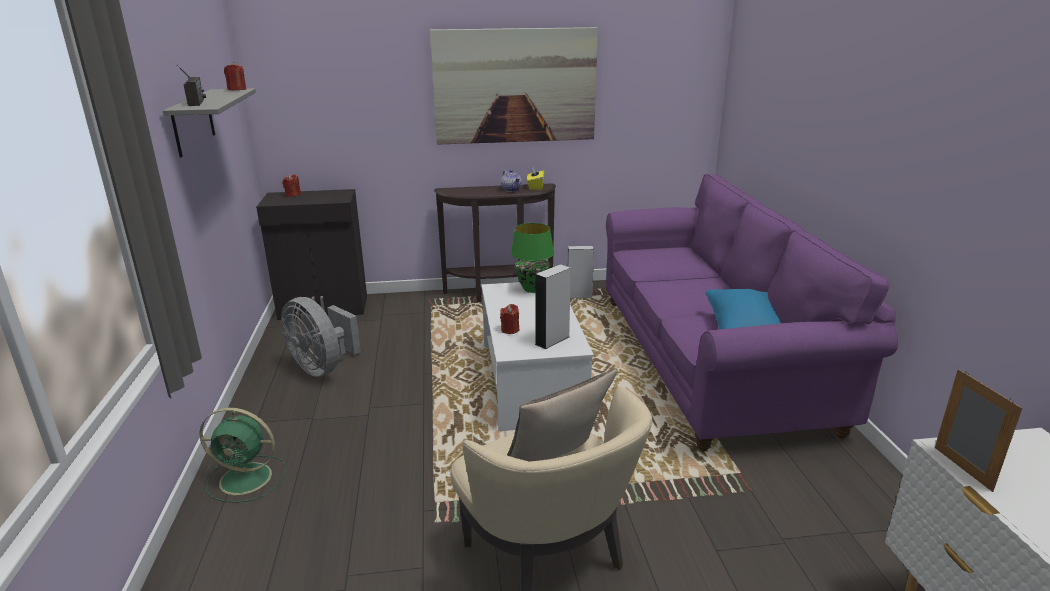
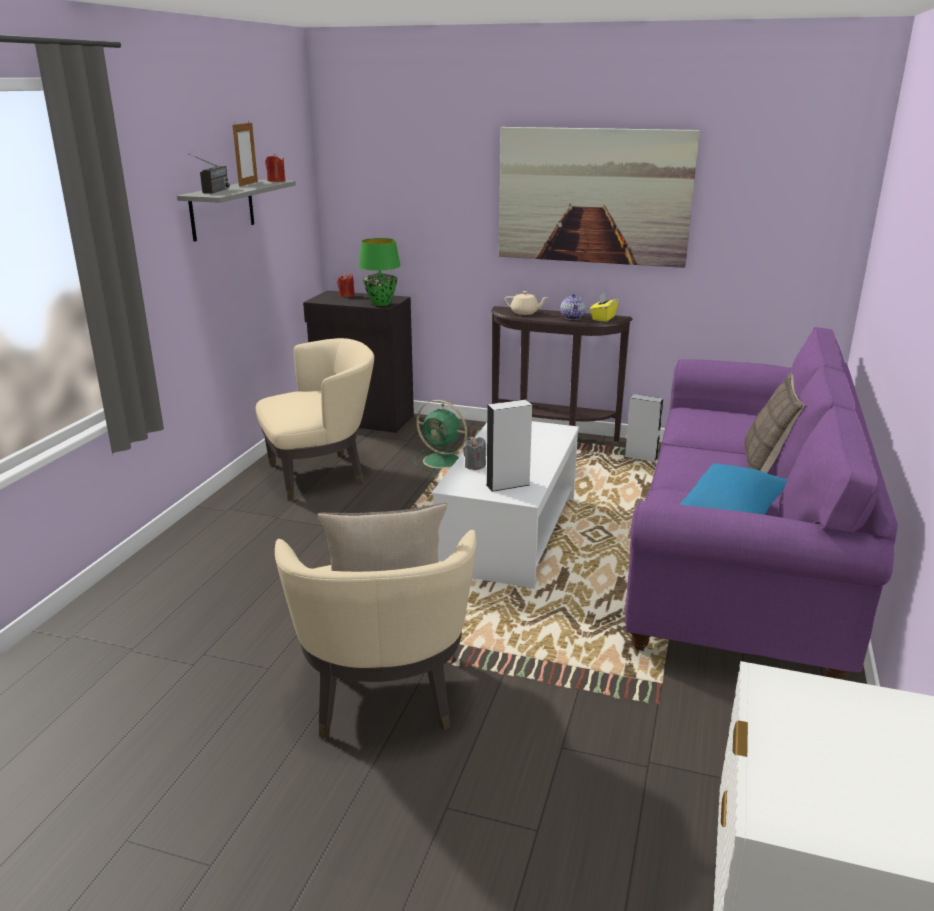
camera: 25 degrees right, 0 degrees up
(248, 478) = (188, 553): green fan -> green fan (443, 461)
(322, 367) = (320, 474): grey fan -> beige armchair
(469, 190) = (525, 313): none -> beige teapot
(510, 330) = (475, 466): red candle -> grey candle
(532, 289) = (539, 431): green table lamp -> green table lamp (380, 304)
(721, 285) = (765, 466): none -> pillow
(962, 468) = (762, 704): picture frame -> picture frame (248, 184)

